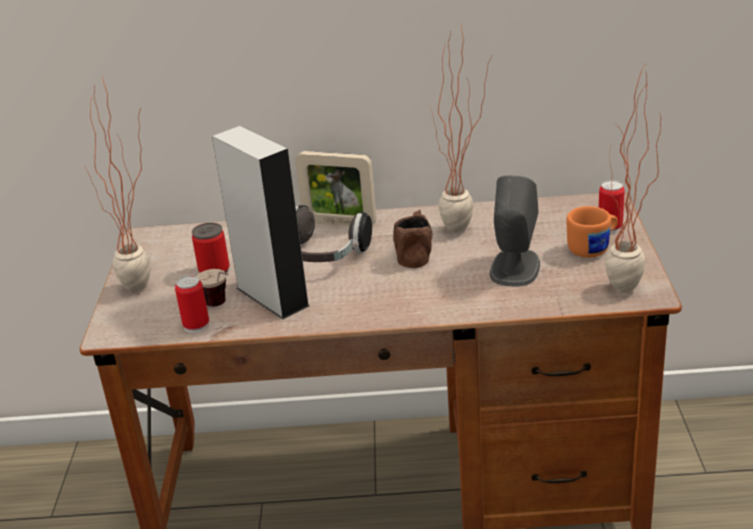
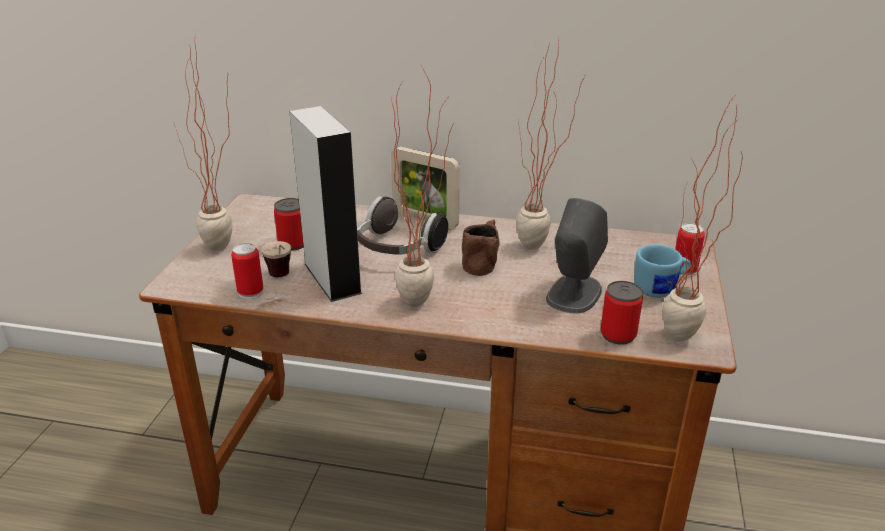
camera: 10 degrees right, 0 degrees up
(376, 300) = (426, 300): none -> potted plant
(569, 298) = (618, 335): none -> can
(593, 248) = (660, 289): orange mug -> blue mug

